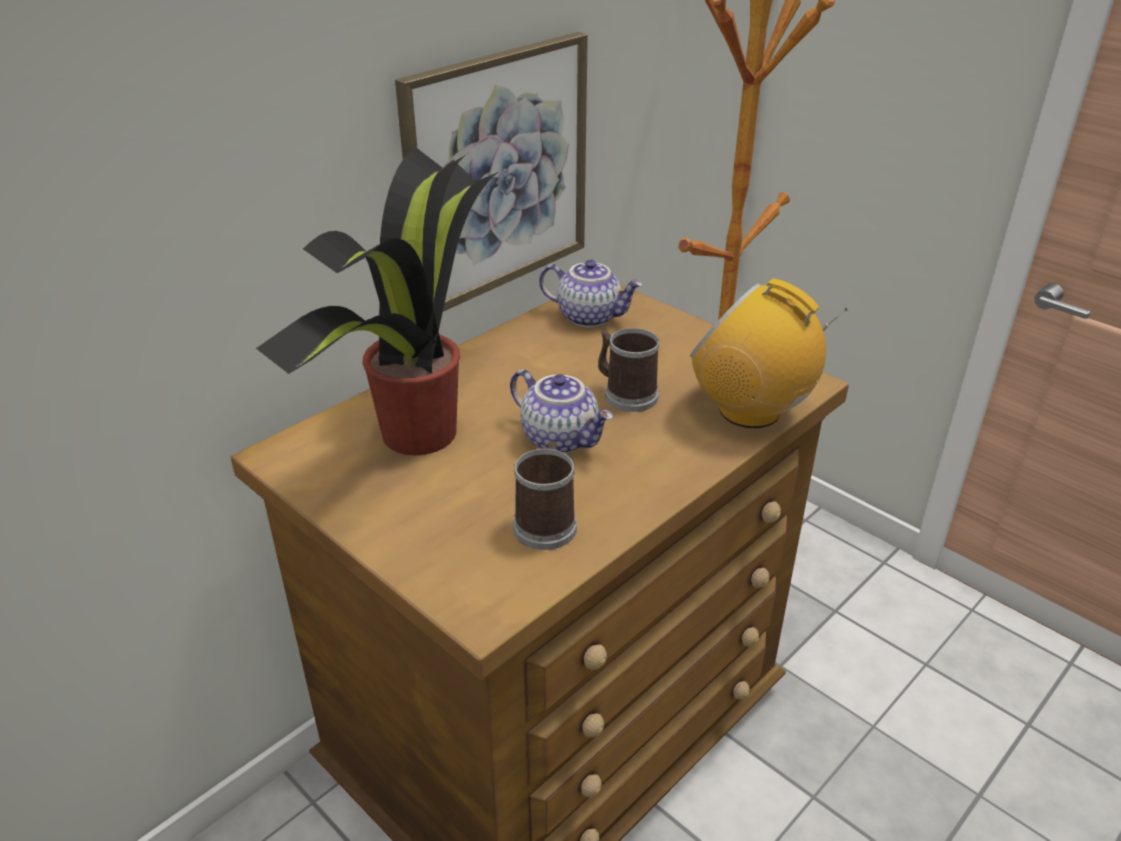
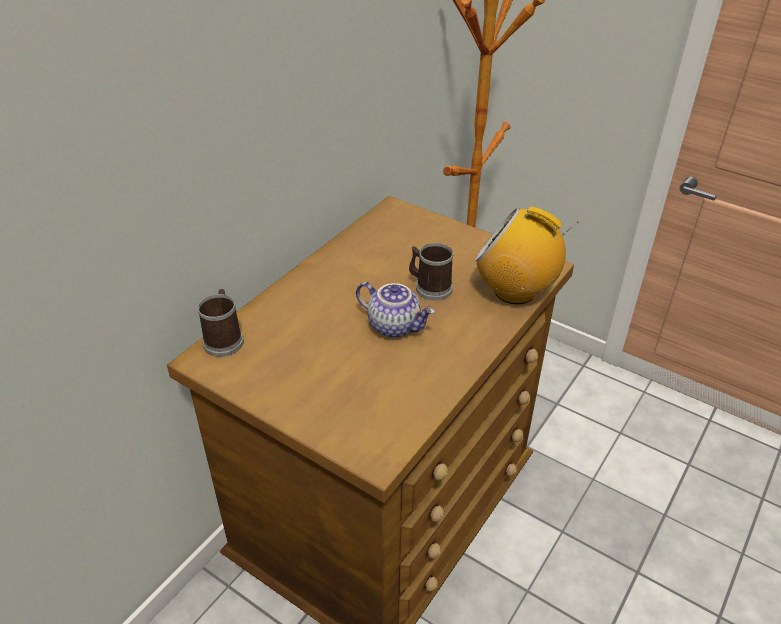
camera: 10 degrees left, 5 degrees up
(416, 435) = (295, 334): potted plant -> none
(497, 173) = (322, 137): picture -> none
(546, 522) = (401, 388): mug -> mug (224, 339)
(590, 316) = (390, 229): teapot -> none

